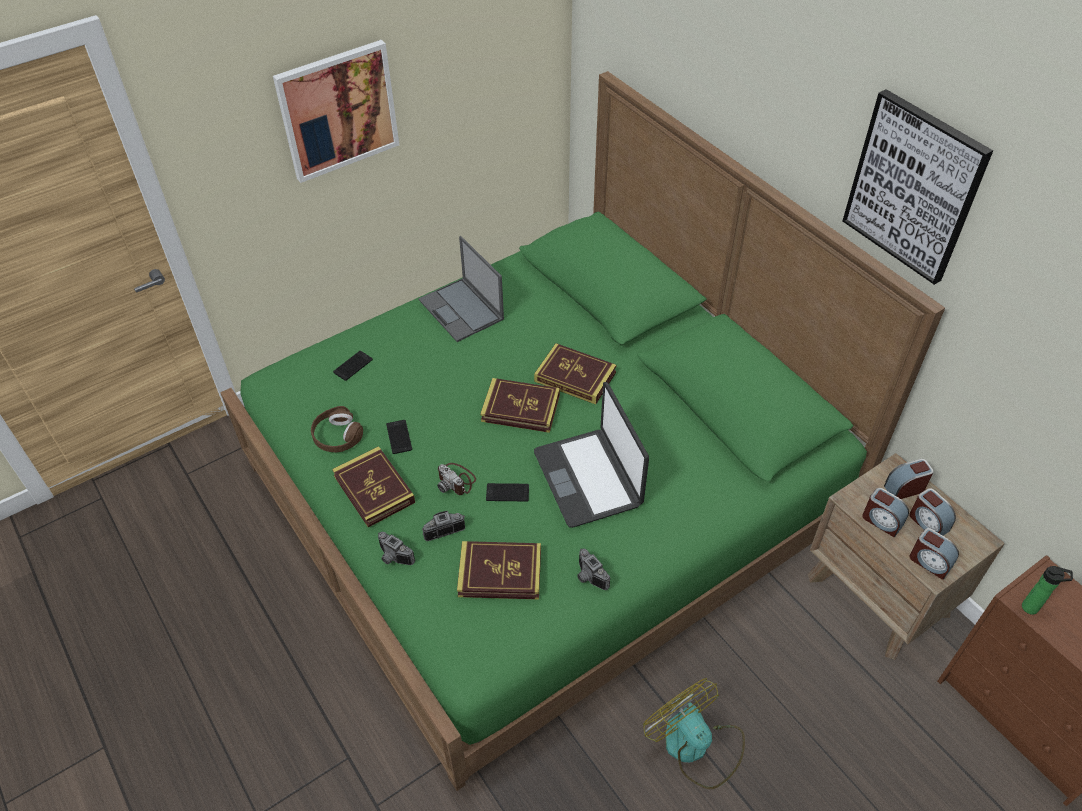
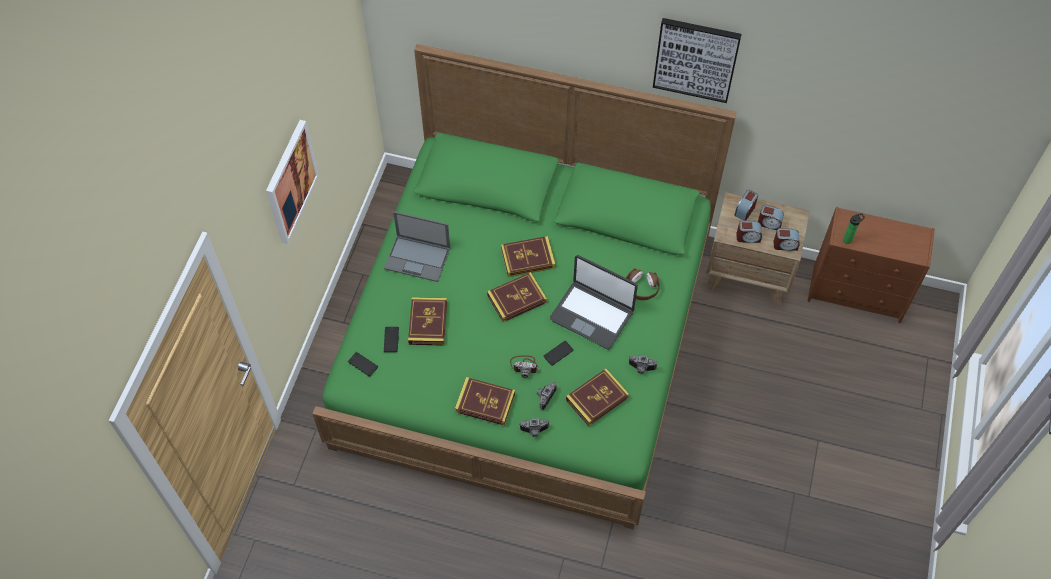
camera: 40 degrees left, 10 degrees up
(337, 436) = (430, 388): brown headphones -> brown headphones (641, 288)
(399, 437) = (466, 363): phone -> phone (363, 364)
(404, 373) = (428, 323): none -> book
(695, 746) = (724, 419): fan -> none

